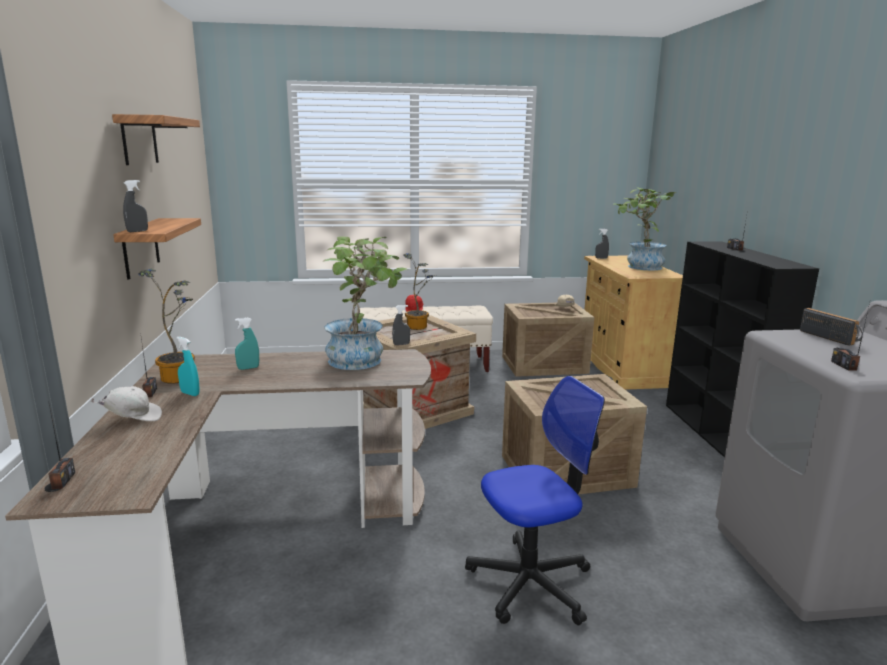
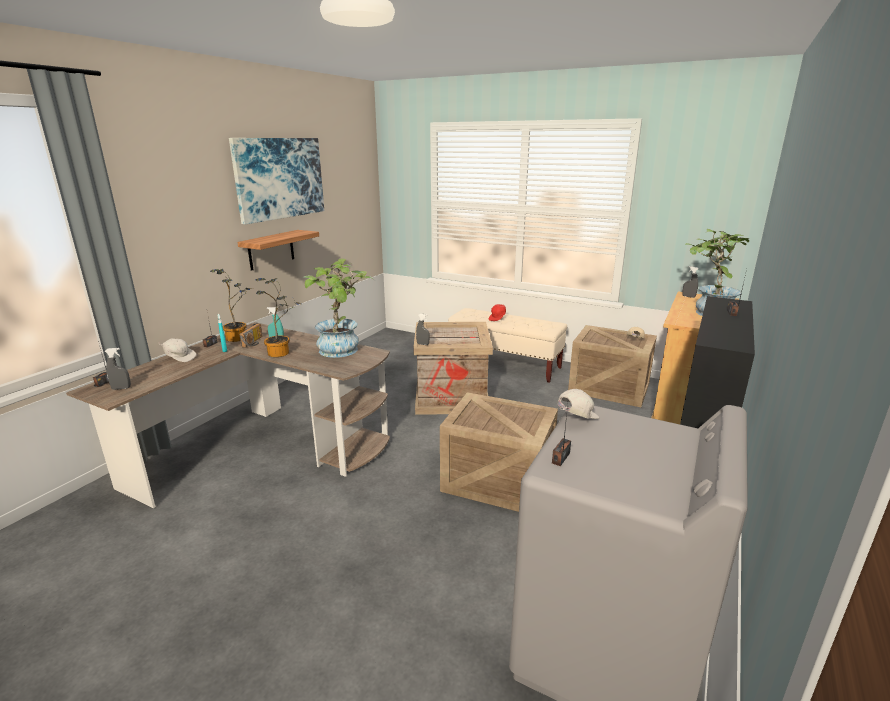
camera: 35 degrees right, 5 degrees up
(137, 231) = (252, 241): grey spray bottle -> grey spray bottle (121, 388)
(139, 140) = (279, 178): shelf -> picture
(419, 326) = (465, 332): potted plant -> potted plant (282, 353)
(530, 582) = (361, 545): office chair -> none
(783, 340) = (575, 419): none -> white cap
(831, 337) = (636, 430): radio -> radio (254, 342)

